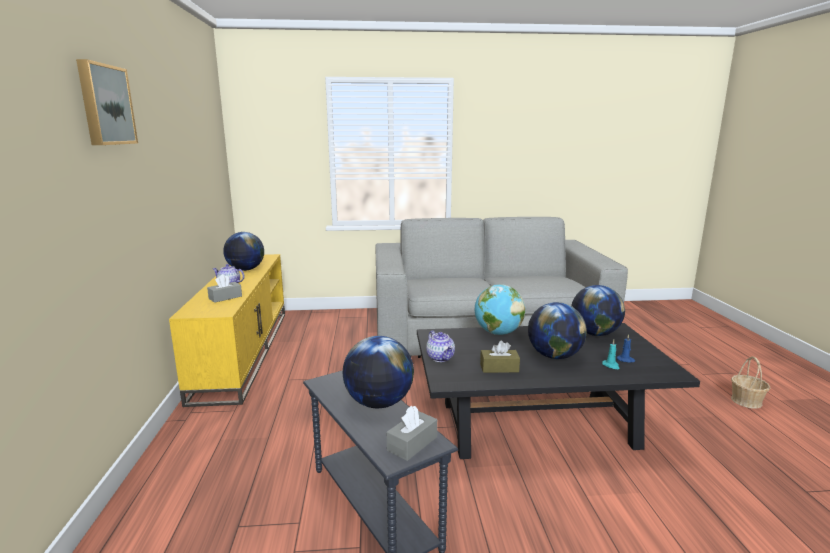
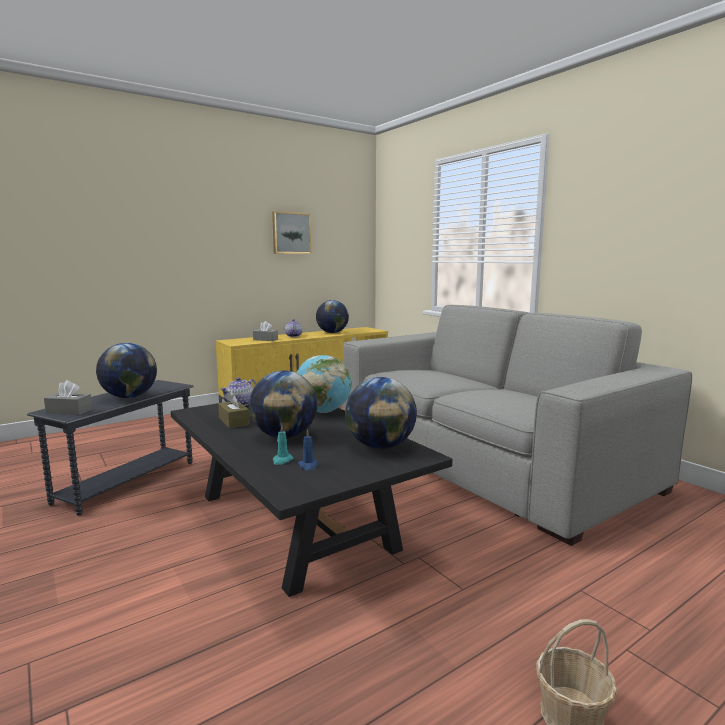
camera: 60 degrees right, 5 degrees down
(105, 105) = (174, 193): picture -> picture (291, 233)

